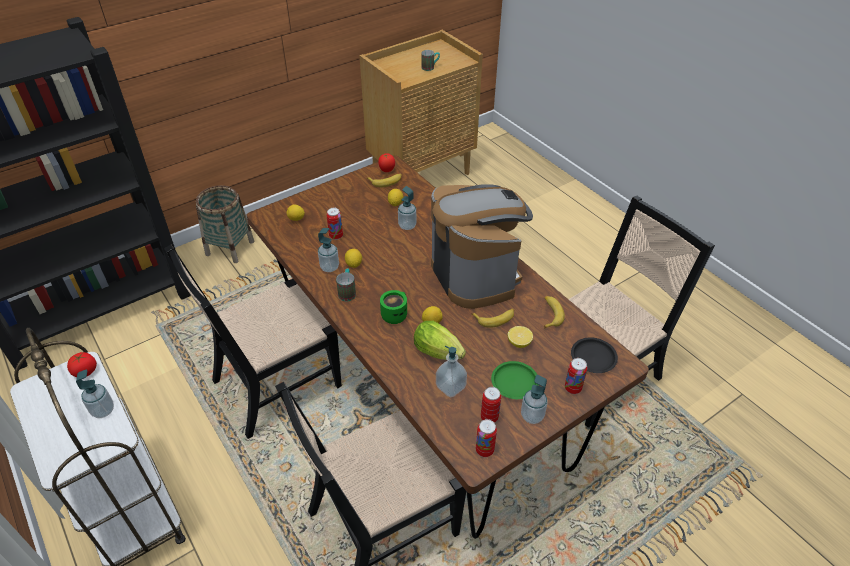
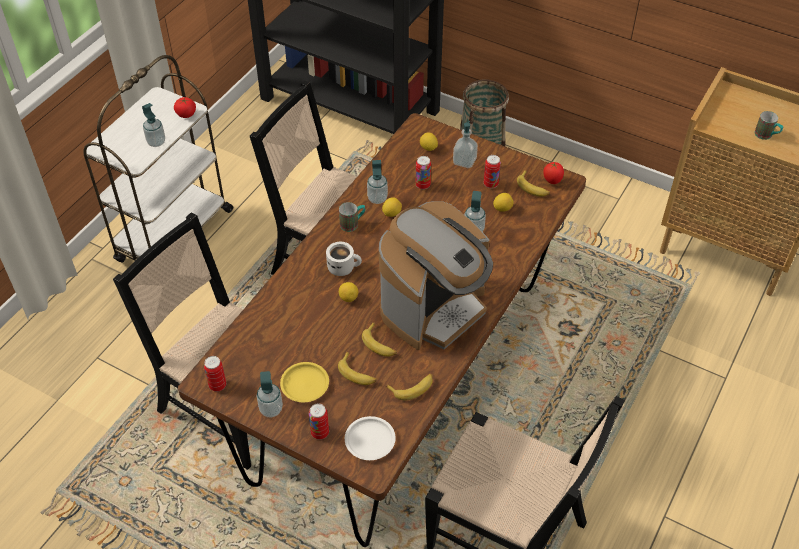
camera: 65 degrees right, 5 degrees up
(394, 314) = (343, 267): green mug -> white mug
(440, 353) = (312, 317): lettuce -> none
(450, 386) = (276, 338): soap dispenser -> soap dispenser (464, 161)
(489, 417) = (254, 378): can -> can (490, 184)
(514, 382) = (305, 384): green plate -> yellow plate
(519, 343) = (357, 373): lemon -> banana
(593, 358) = (370, 441): black plate -> white plate

